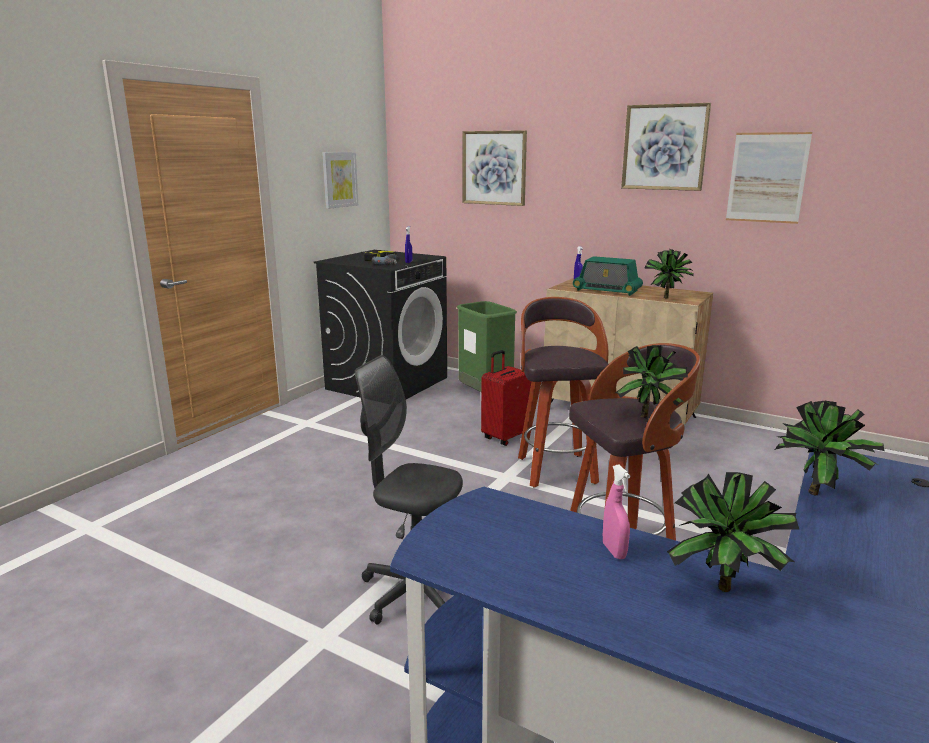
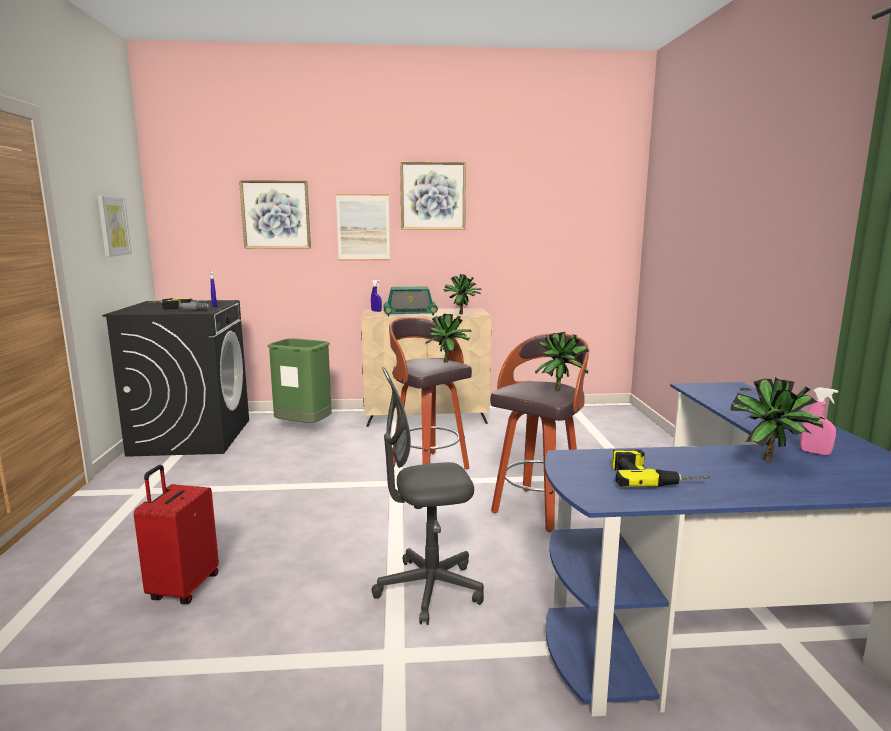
camera: 35 degrees left, 5 degrees down
(505, 437) = (359, 454): red suitcase -> red suitcase (183, 588)
(532, 554) = (654, 476): none -> power drill
(614, 551) = (689, 460): pink spray bottle -> pink spray bottle (815, 452)
(767, 178) = (510, 218): picture -> picture (363, 227)
(820, 496) = (721, 406): potted plant -> potted plant (449, 362)

